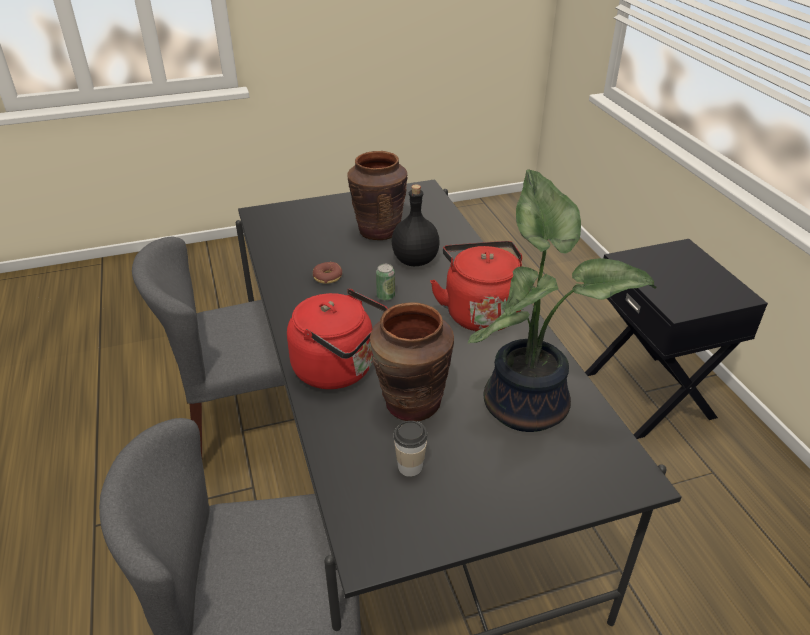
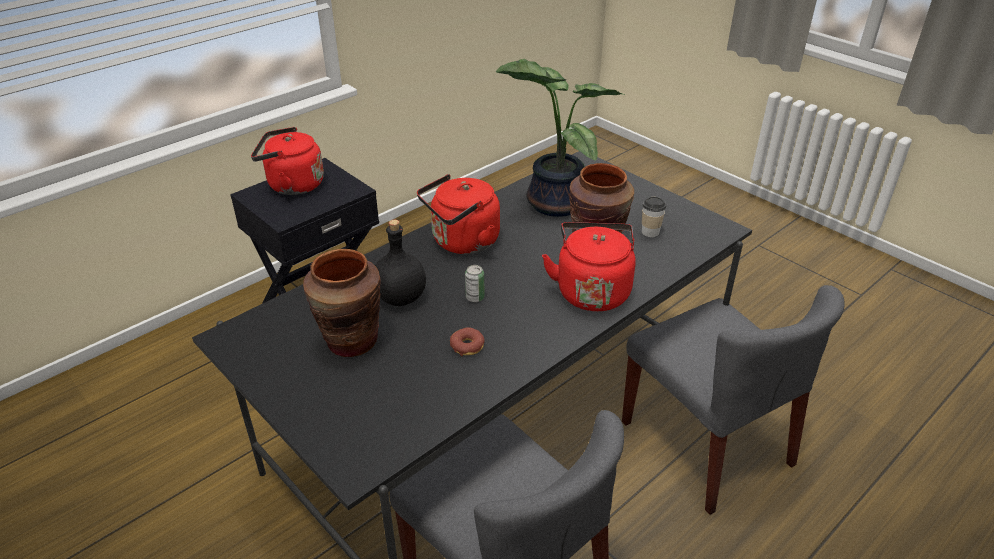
camera: 115 degrees left, 0 degrees up
(698, 272) = (292, 185): none -> red kettle

